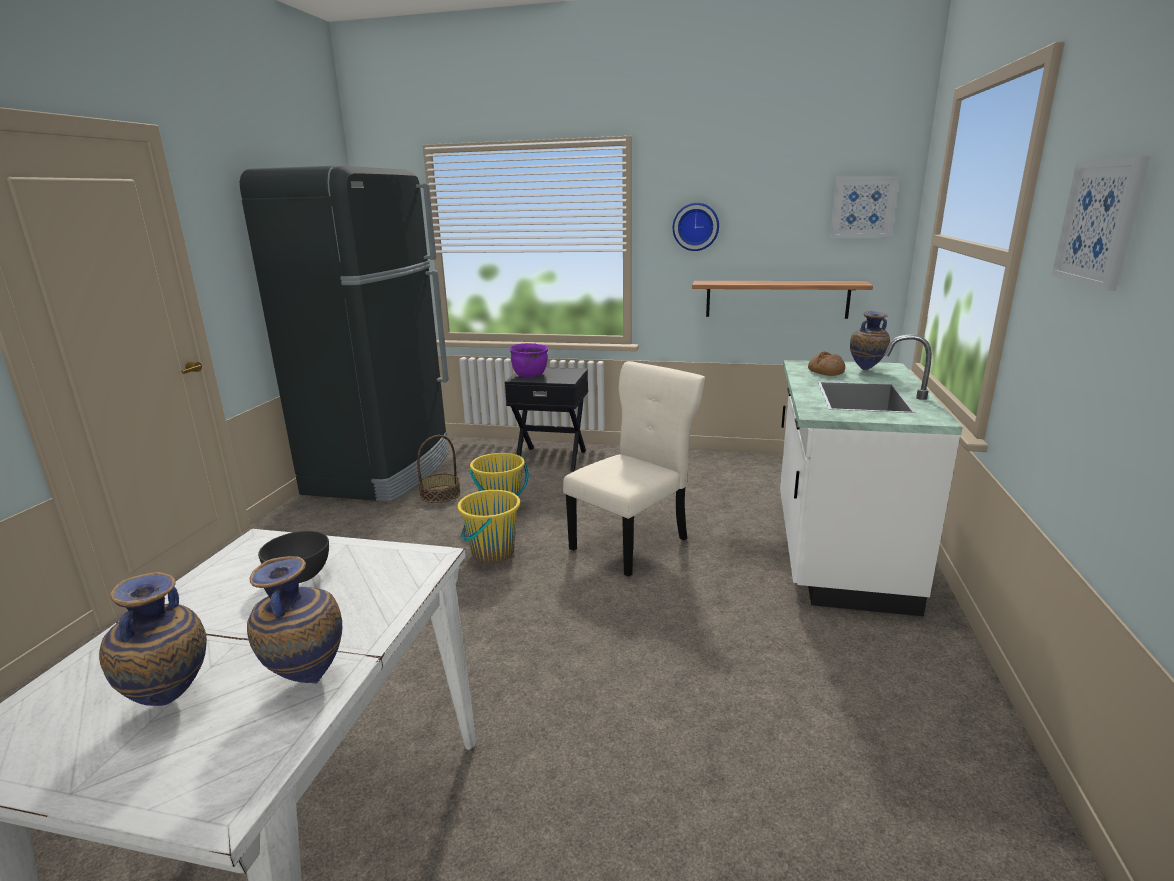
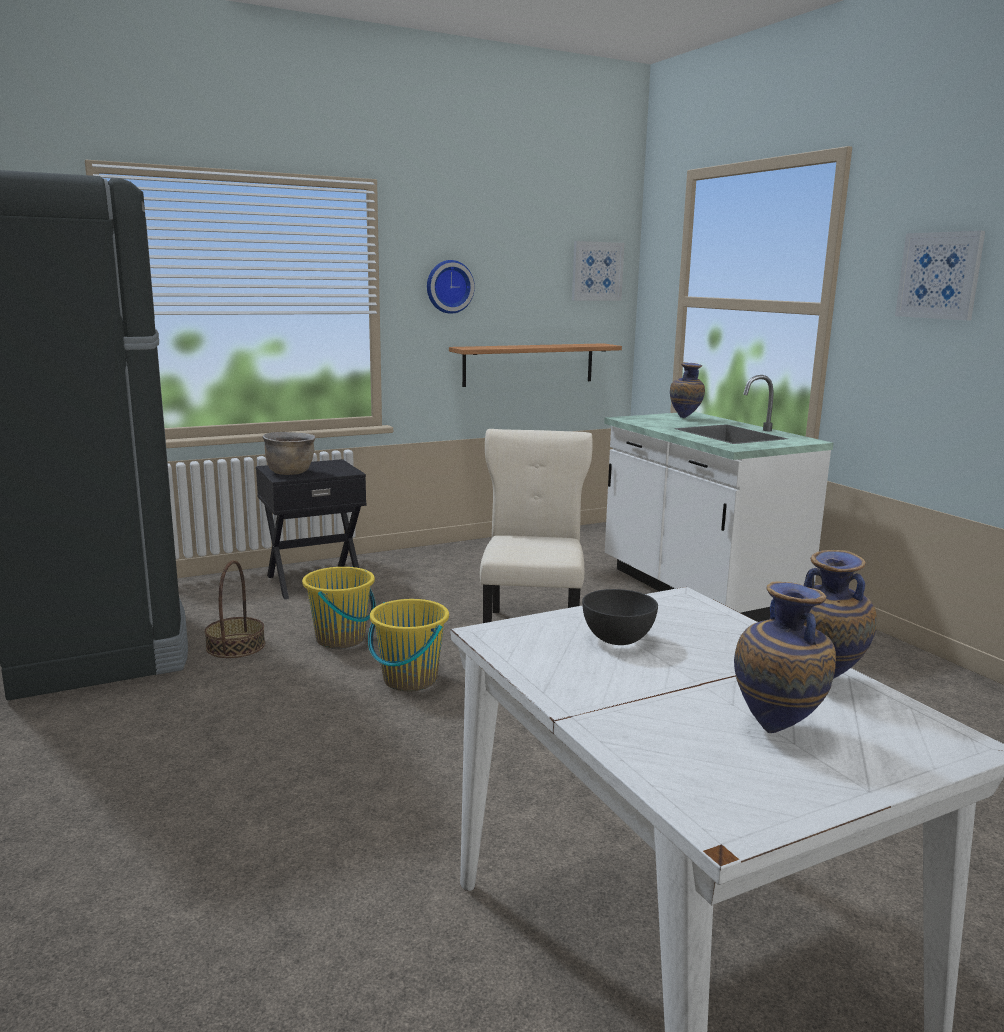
camera: 40 degrees left, 5 degrees down
(530, 375) = (290, 472): purple cooking pot -> brown cooking pot
(825, 372) = (660, 422): bread -> none

